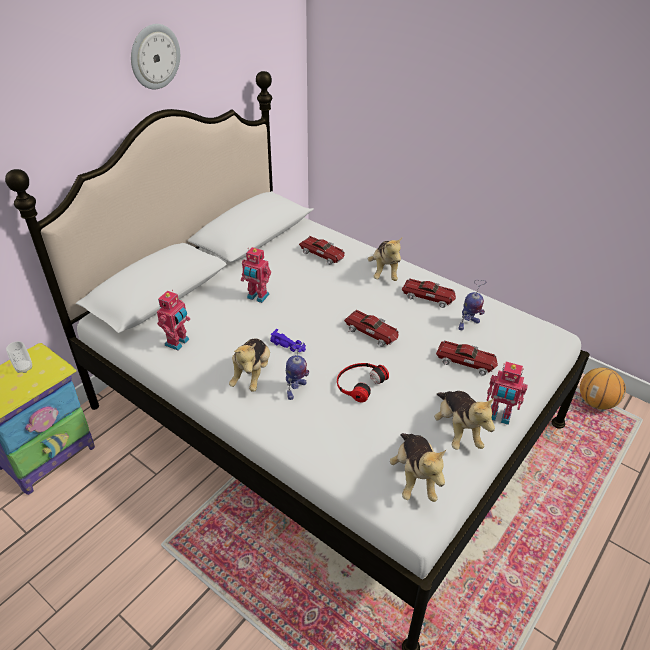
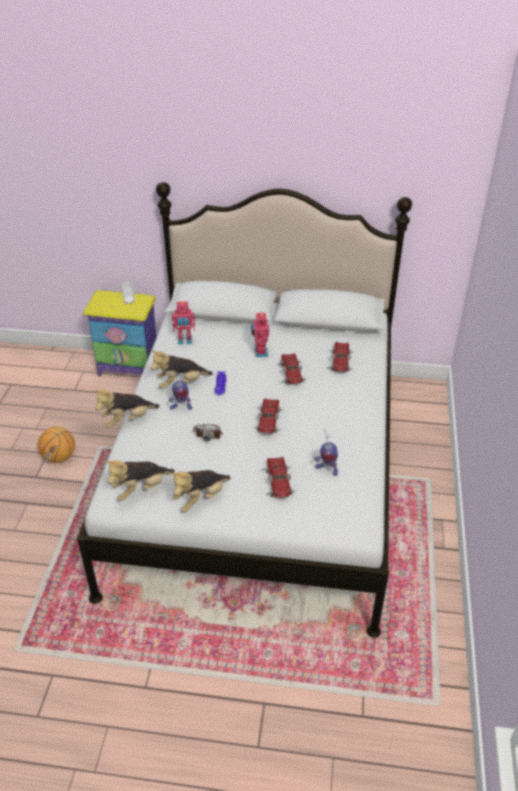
camera: 60 degrees right, 0 degrees up
(154, 56) = (300, 151): wall clock -> none
(359, 383) = (208, 433): headphones -> camera
(384, 271) = (353, 402): plush toy -> plush toy (127, 420)
(428, 296) = (342, 436): toy car -> toy car (291, 373)
(499, 416) = (231, 517): toy robot -> none
(596, 402) = (431, 658): basketball -> basketball (59, 457)

